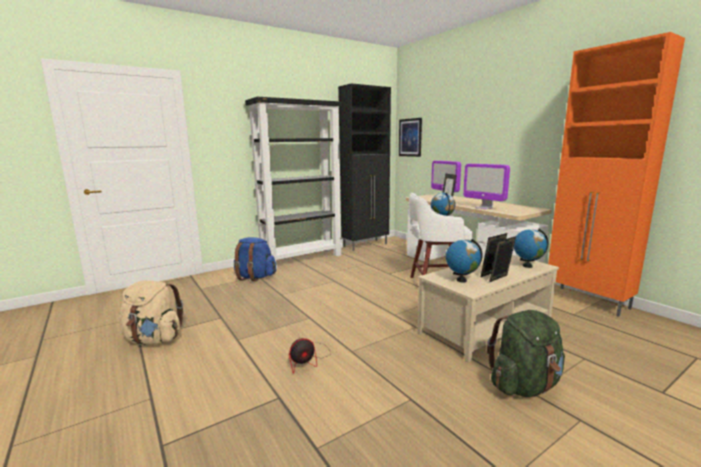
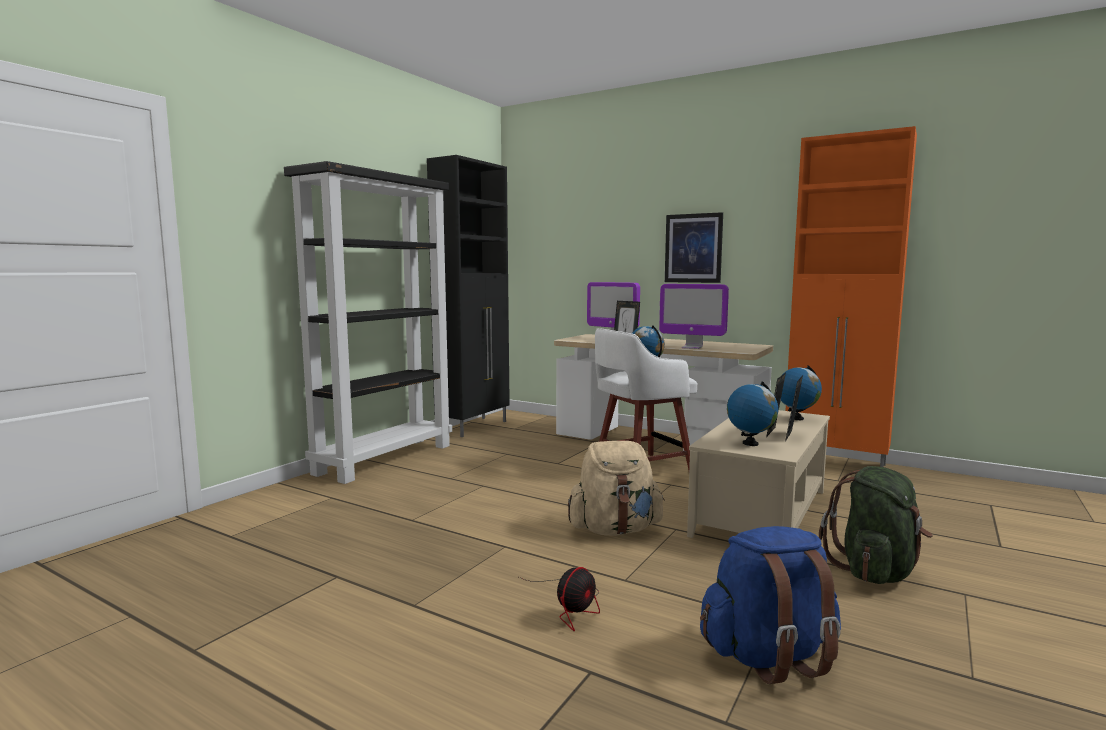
camera: 25 degrees left, 5 degrees down
(154, 340) = (233, 643): beige backpack -> beige backpack (615, 530)
(254, 277) = (326, 500): blue backpack -> blue backpack (769, 656)
(410, 137) = (531, 248): picture -> picture (693, 248)

